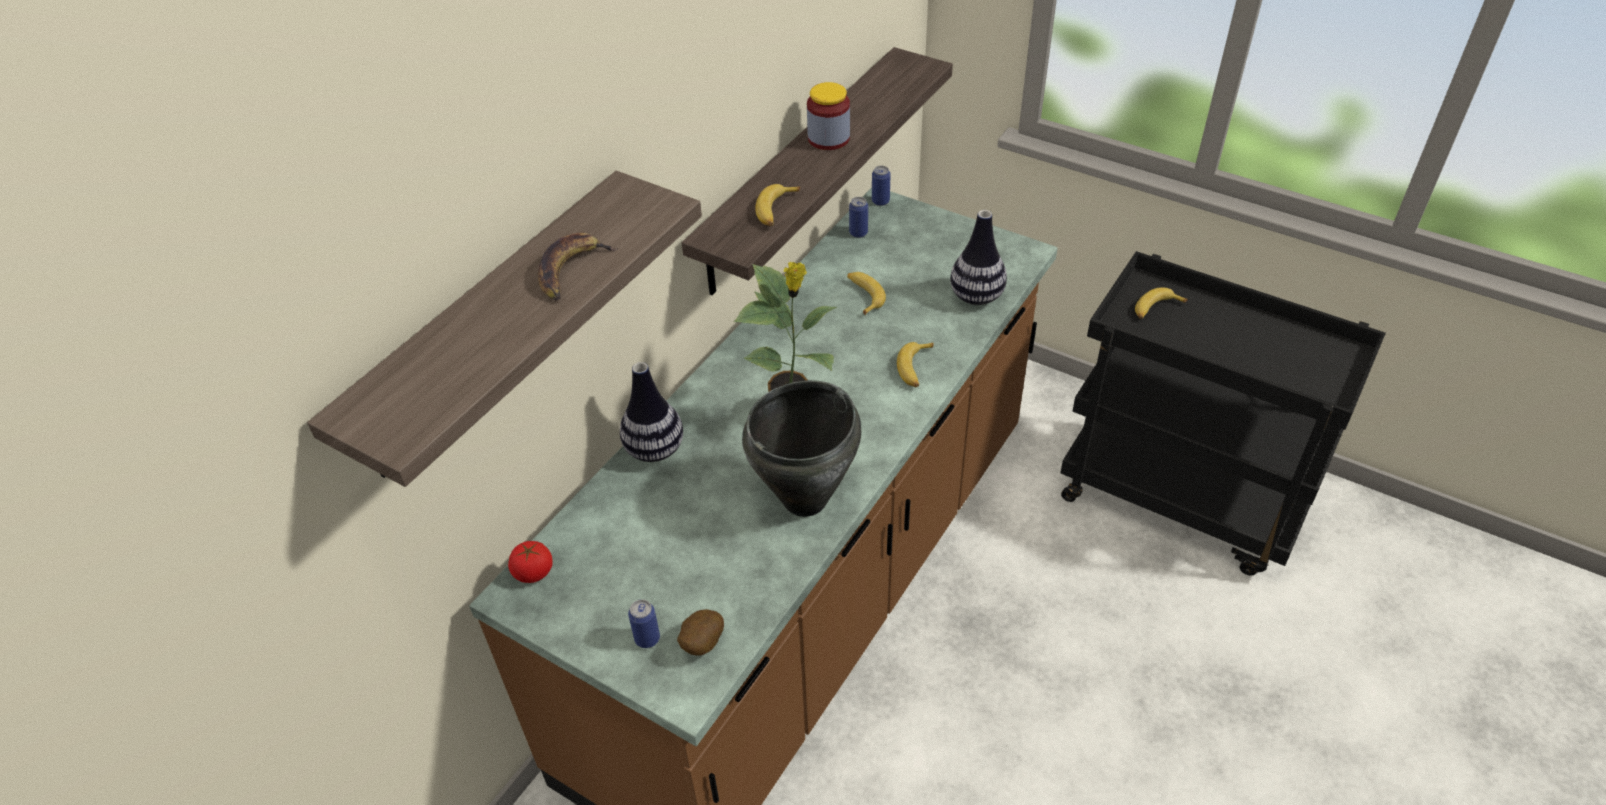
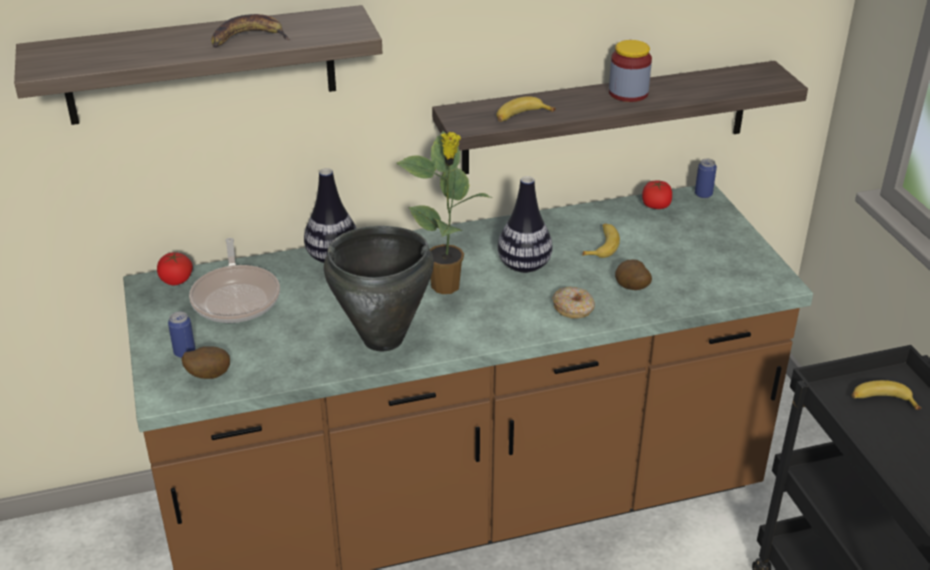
camera: 40 degrees right, 10 degrees down
(618, 549) = (236, 297): none -> frying pan
(858, 233) = (655, 206): can -> tomato
(915, 369) = (573, 308): banana -> donut
(934, 323) = (631, 289): none -> potato
(976, 296) = (690, 290): vase -> vase (524, 266)

